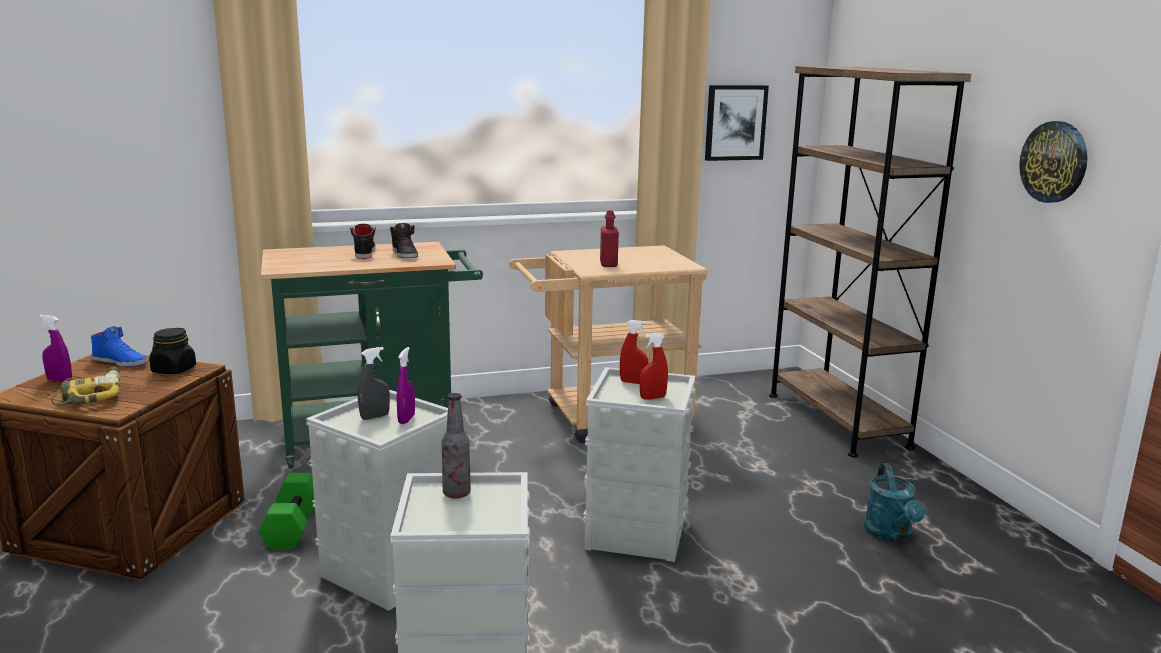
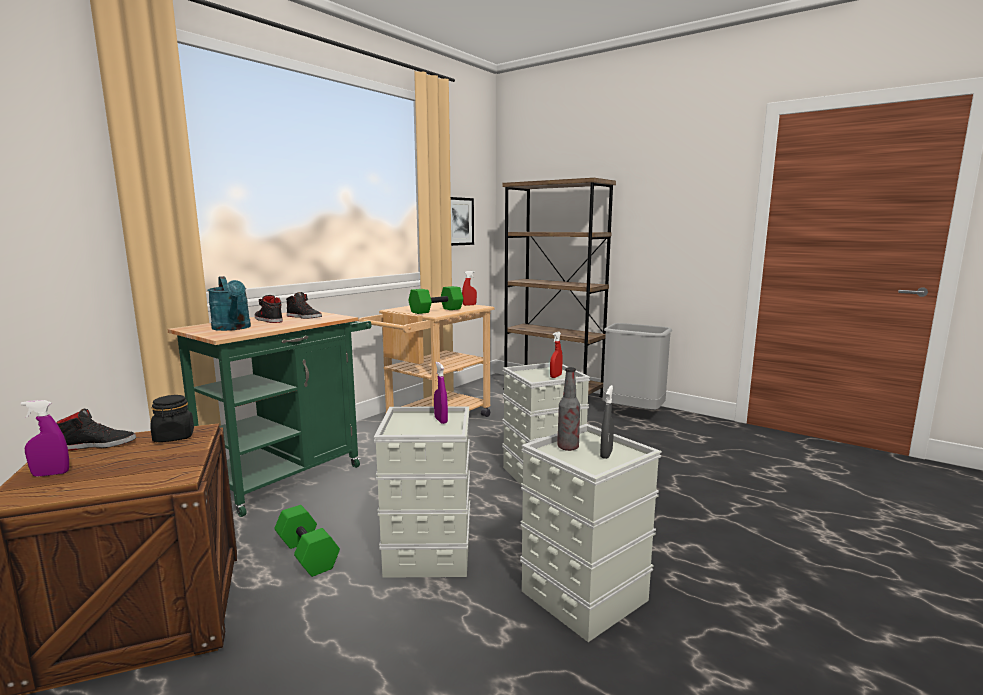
camera: 35 degrees left, 5 degrees down
(90, 395) = (119, 475): power drill -> none
(121, 362) = (97, 445): blue shoe -> black shoe
(375, 417) = (416, 425): grey spray bottle -> grey spray bottle (606, 454)
(608, 264) = (436, 310): red bottle -> green dumbbell
(633, 382) = (528, 372): red spray bottle -> red spray bottle (469, 305)
(891, 535) = (654, 436): turquoise watering can -> turquoise watering can (233, 328)
(916, 490) = (632, 413): none -> grey trash can
(1054, 162) = (678, 221): wall clock -> none

